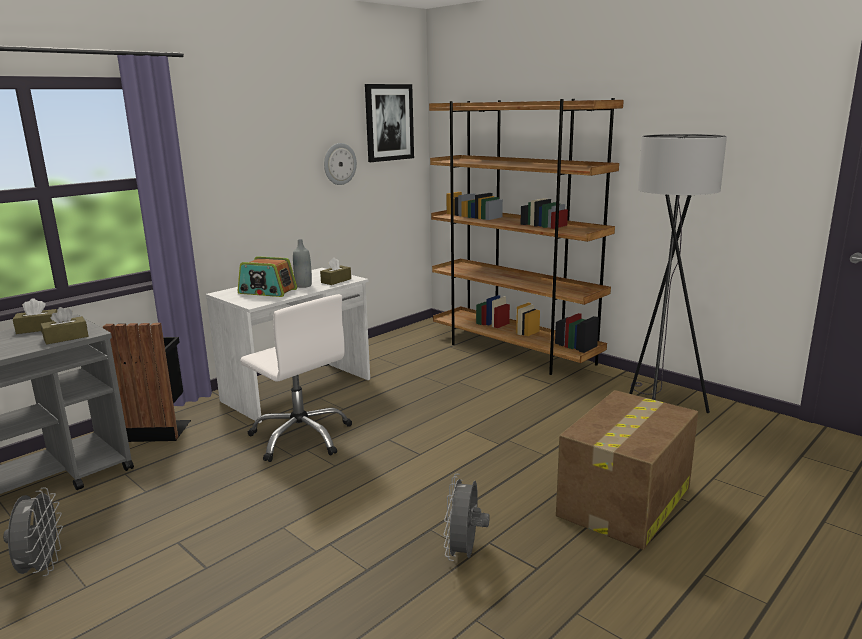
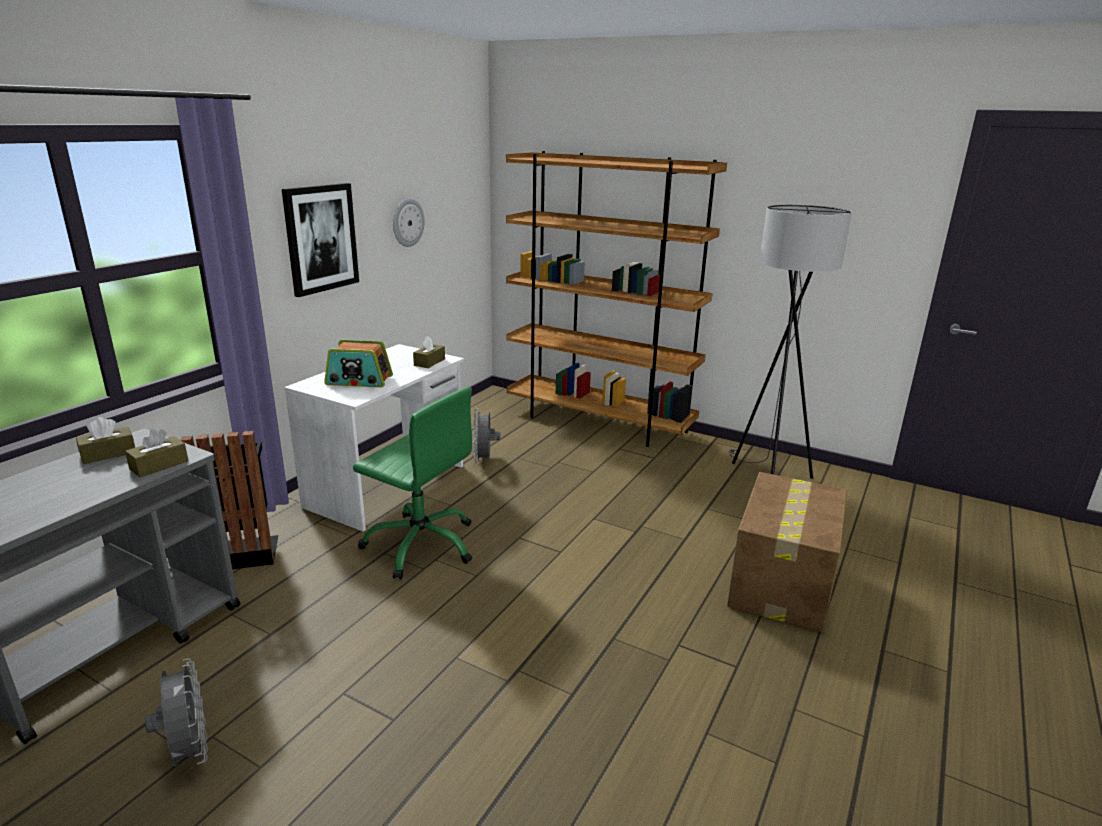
camera: 15 degrees left, 5 degrees up
(301, 437) = (421, 544): white office chair -> green office chair
(303, 285) = (396, 370): grey bottle -> none
(389, 122) = (454, 173): picture -> picture (321, 238)
(464, 553) = (660, 660): grey fan -> grey fan (484, 460)

